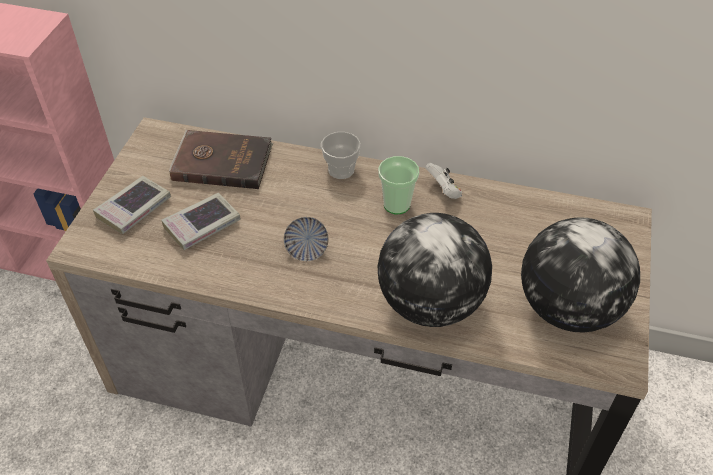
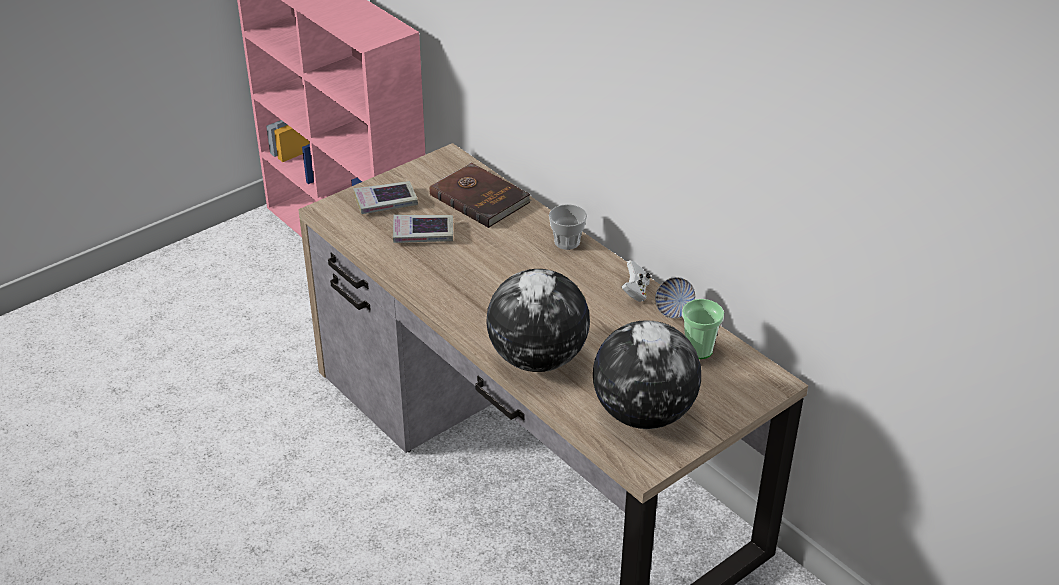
camera: 35 degrees right, 10 degrees down
(307, 250) = (482, 283): bowl -> bowl (674, 310)
(396, 204) = (585, 284): cup -> cup (699, 350)

